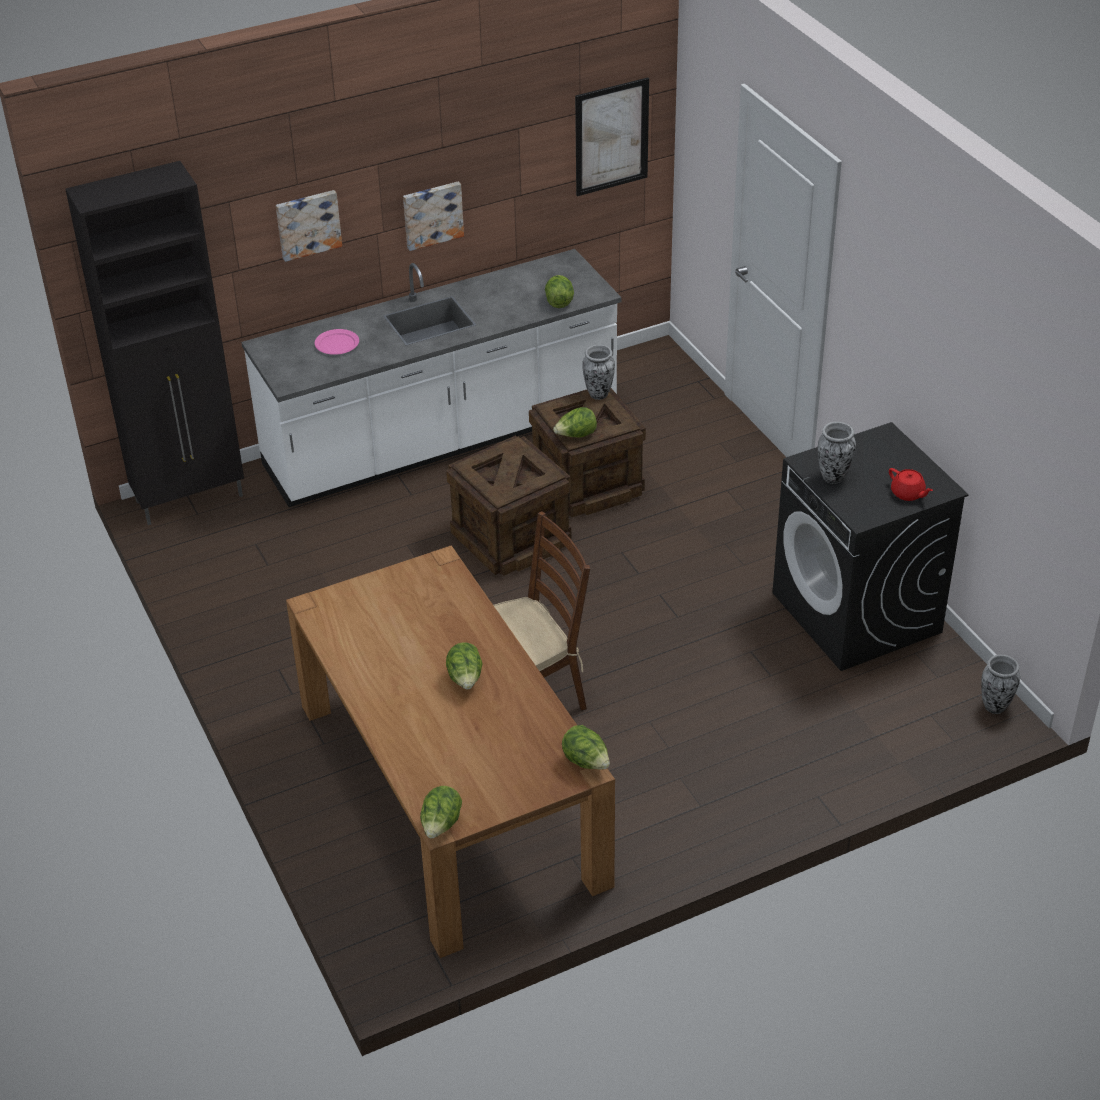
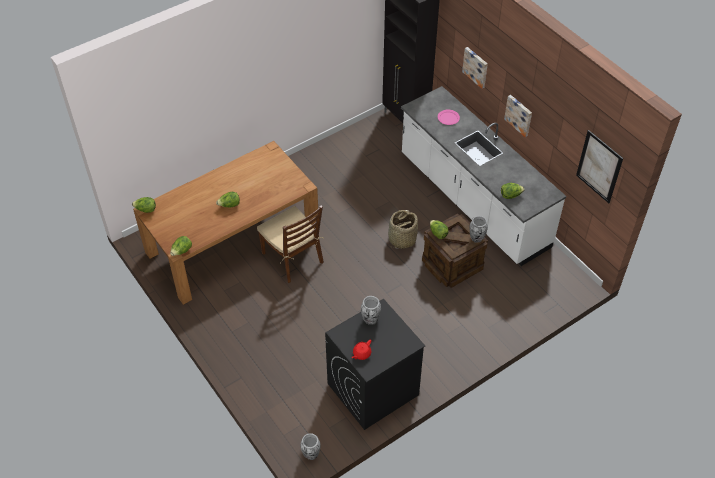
camera: 80 degrees right, 10 degrees up
(511, 539) = (402, 239): crate -> basket

